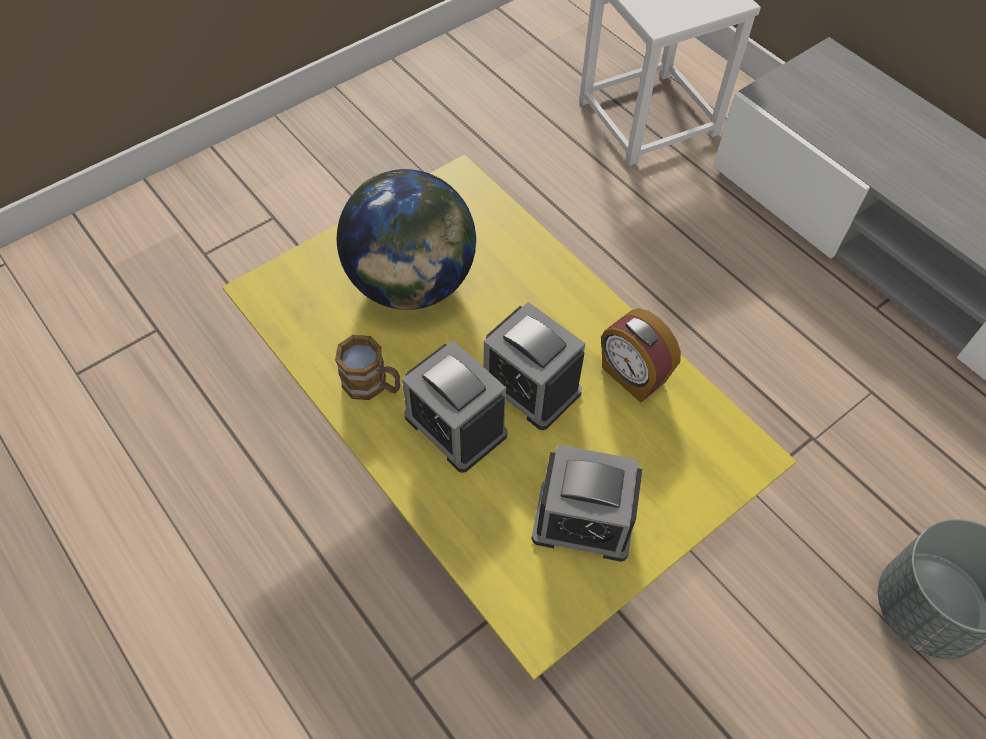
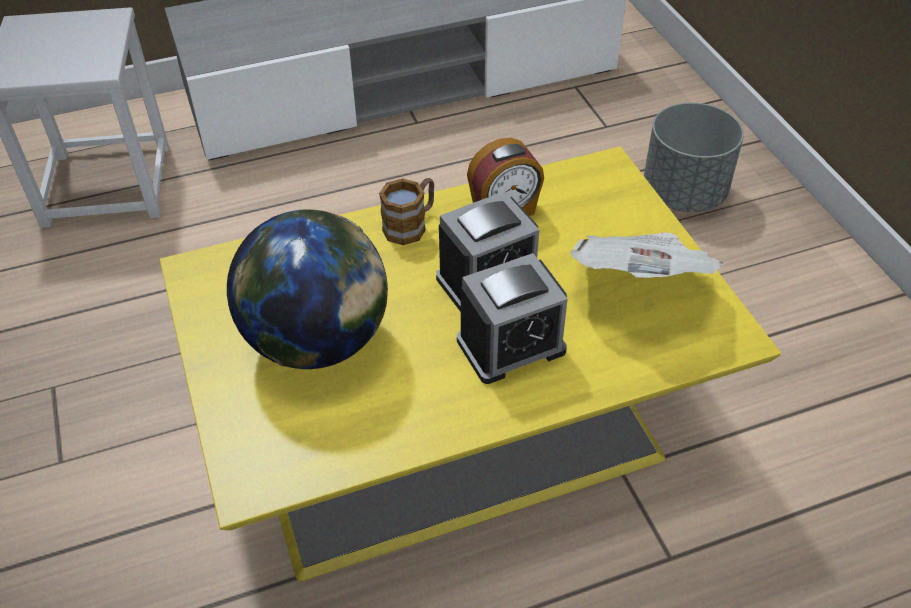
camera: 70 degrees left, 10 degrees down
(372, 385) = (435, 402): mug -> mug (411, 225)
(583, 521) = (641, 282): alarm clock -> newspaper

